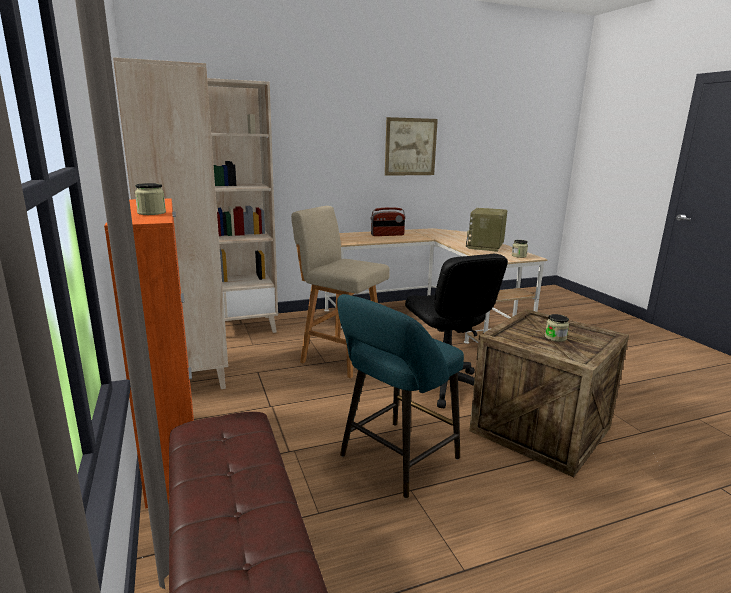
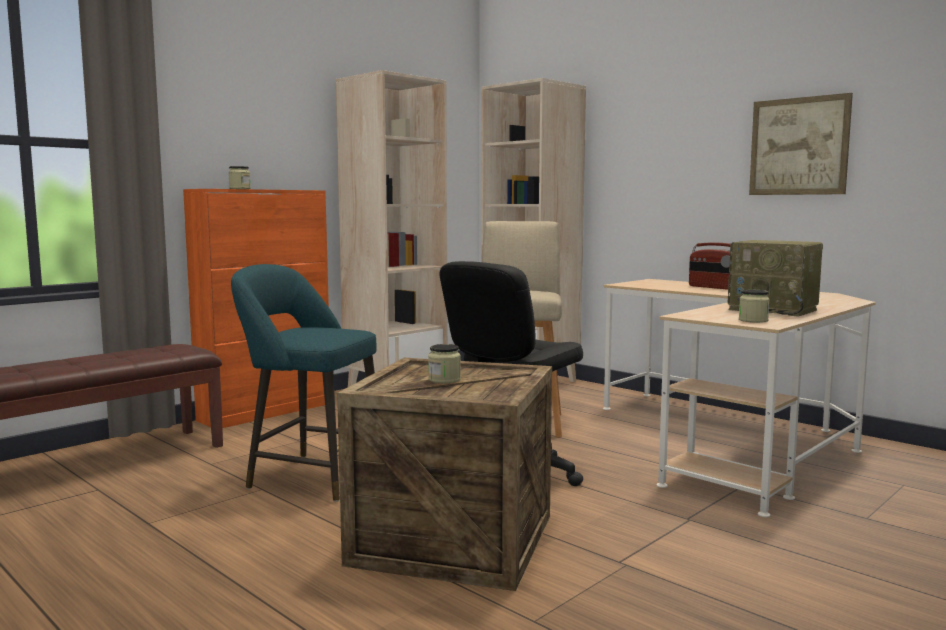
camera: 65 degrees right, 10 degrees down
(486, 246) = (774, 310): radio -> radio turned 135 degrees counterclockwise

